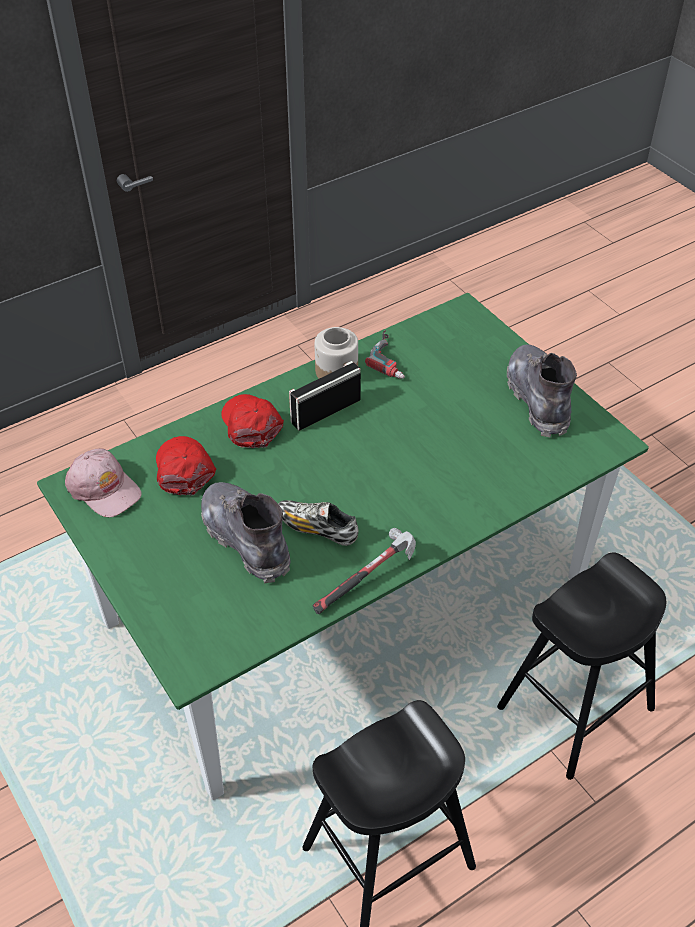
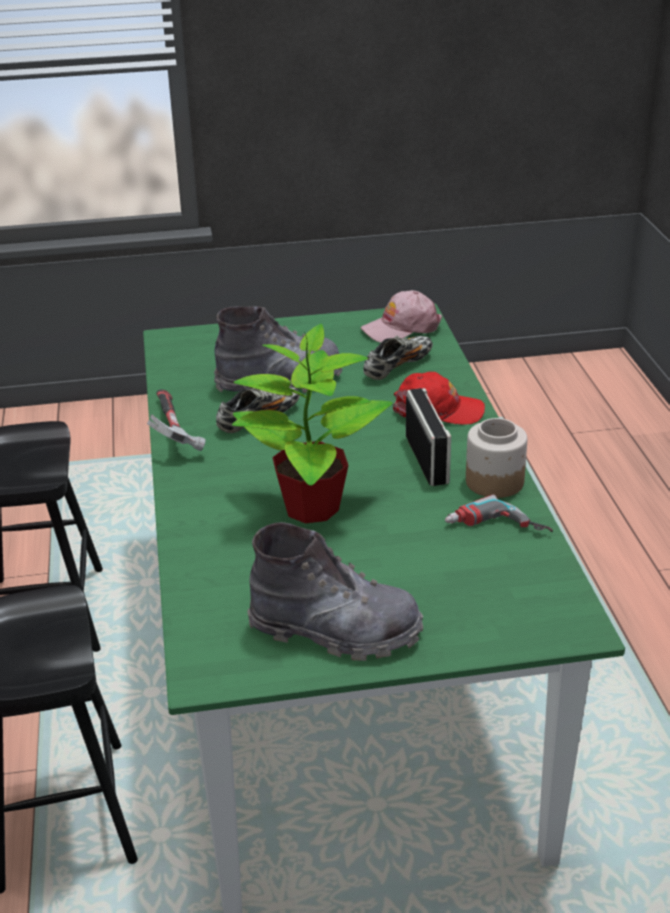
camera: 115 degrees right, 15 degrees down
(184, 468) = (398, 366): red cap -> shoe
(423, 452) = (310, 508): none -> potted plant

